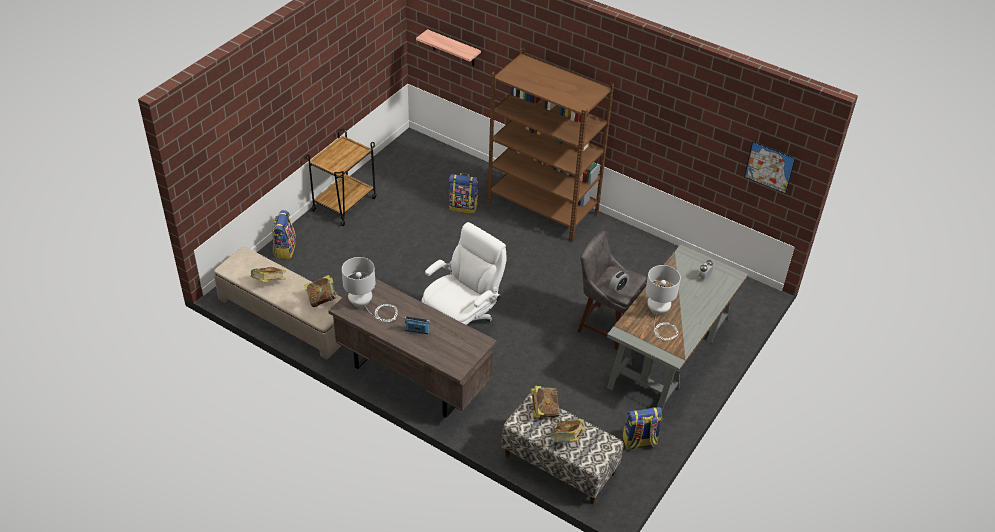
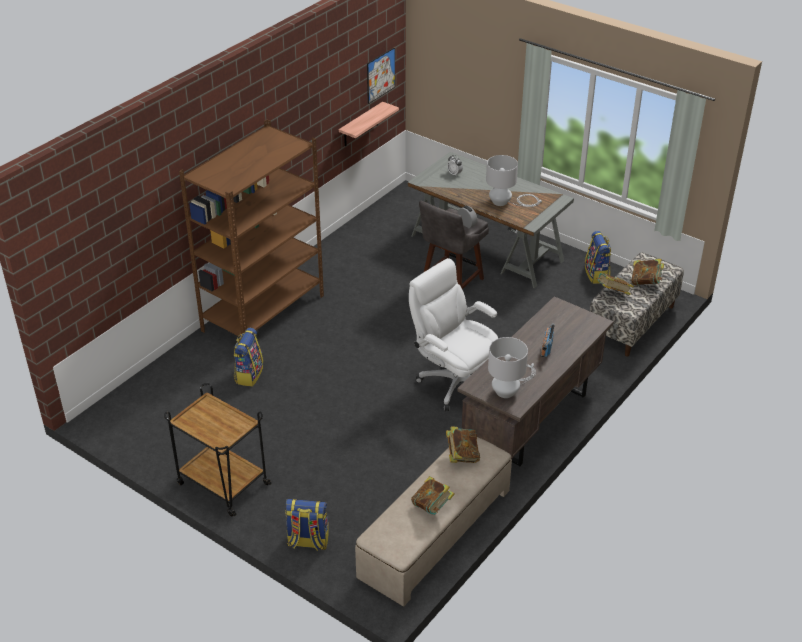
camera: 85 degrees left, 5 degrees down
(453, 48) = (101, 255): shelf -> shelf (361, 125)

